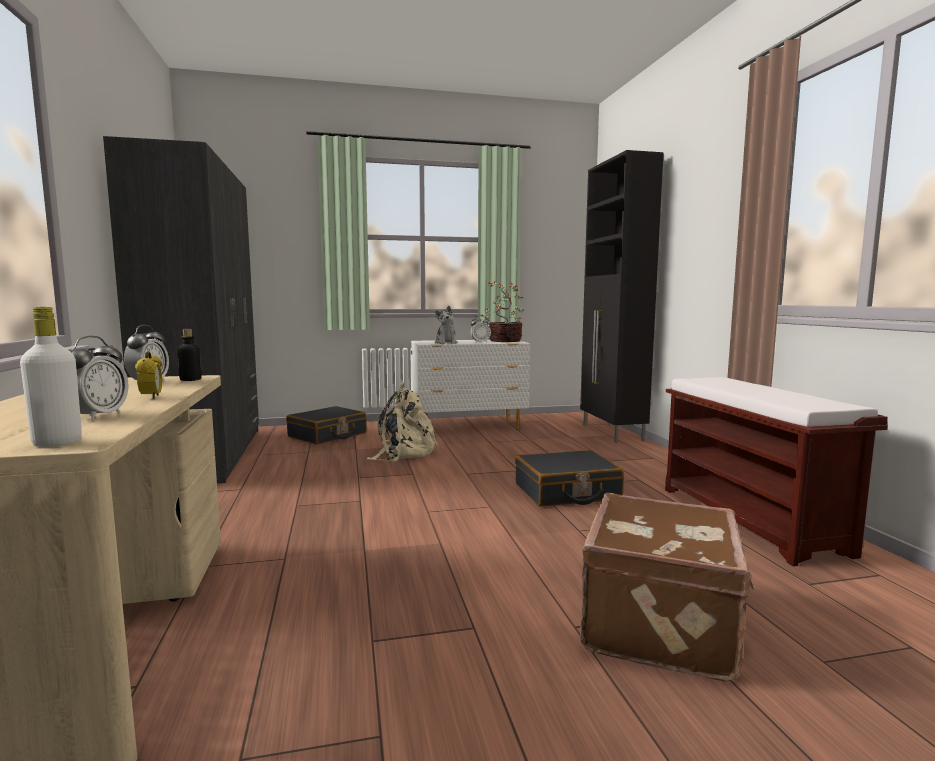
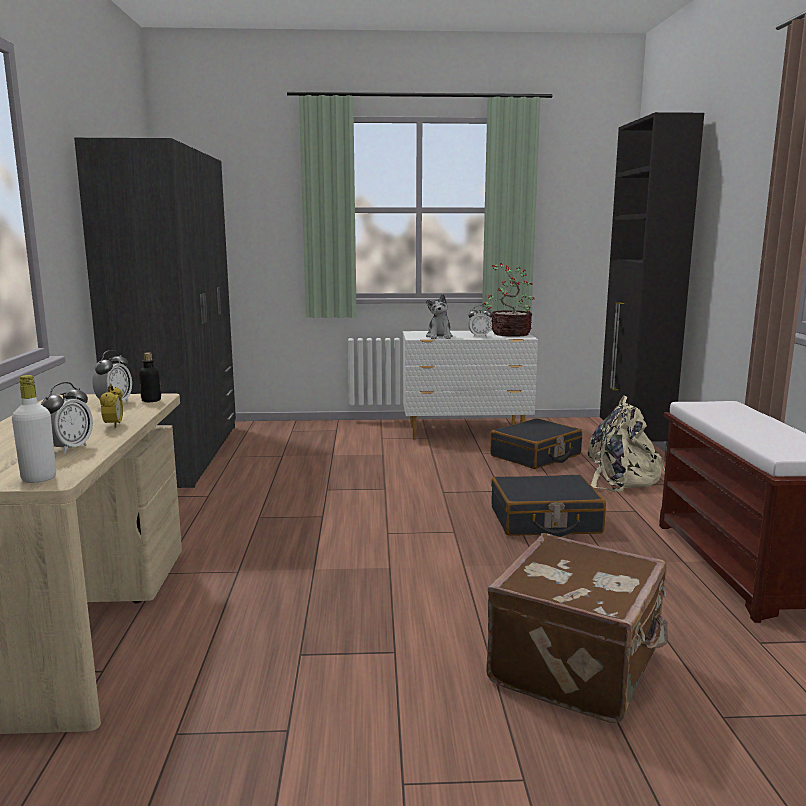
camera: 10 degrees right, 5 degrees up
(328, 435) = (306, 436): black suitcase -> black suitcase (536, 456)
(403, 452) = (382, 462): beige backpack -> beige backpack (621, 479)

